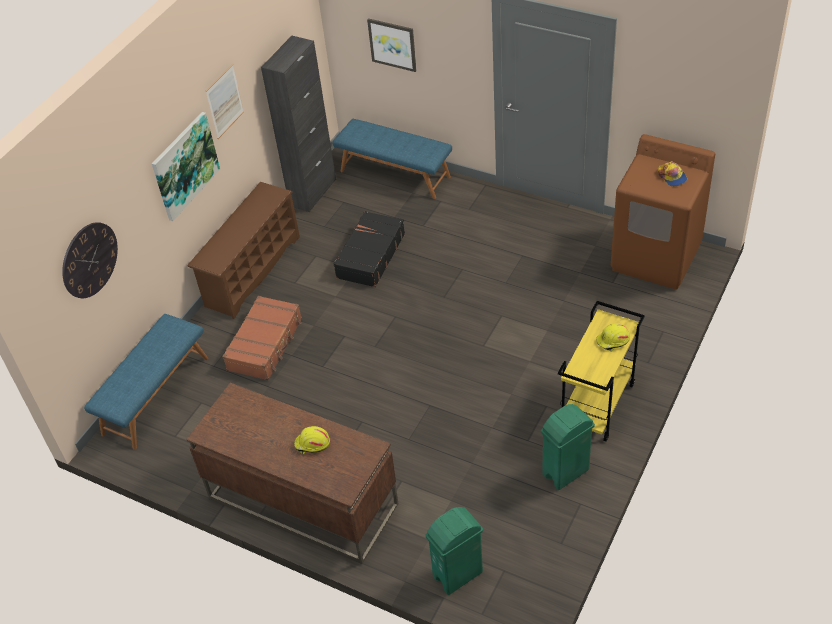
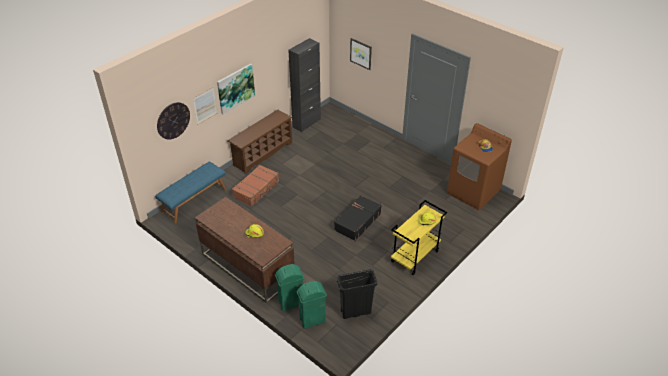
camera: 10 degrees right, 5 degrees down
(224, 101) = (264, 61): picture -> picture (205, 105)
(370, 256) = (324, 159): black suitcase -> black suitcase (357, 222)
(395, 173) = (351, 123): blue bench -> none
(529, 538) = (355, 312): none -> black trash can
(565, 472) = (386, 285): green trash can -> green trash can (291, 303)

